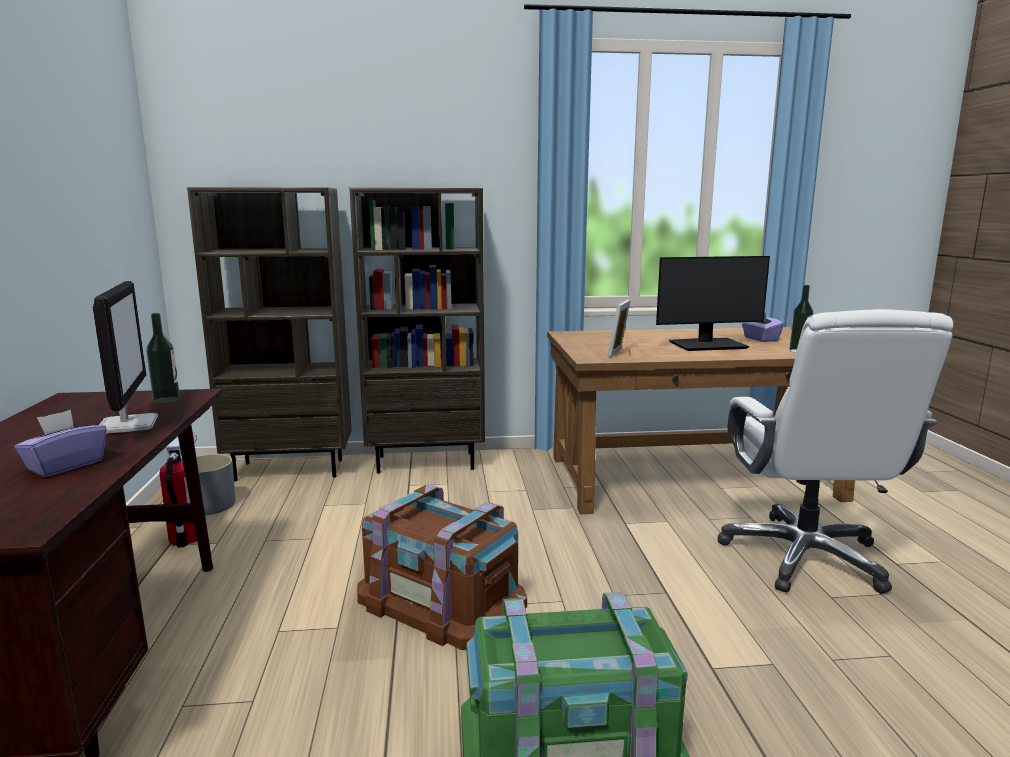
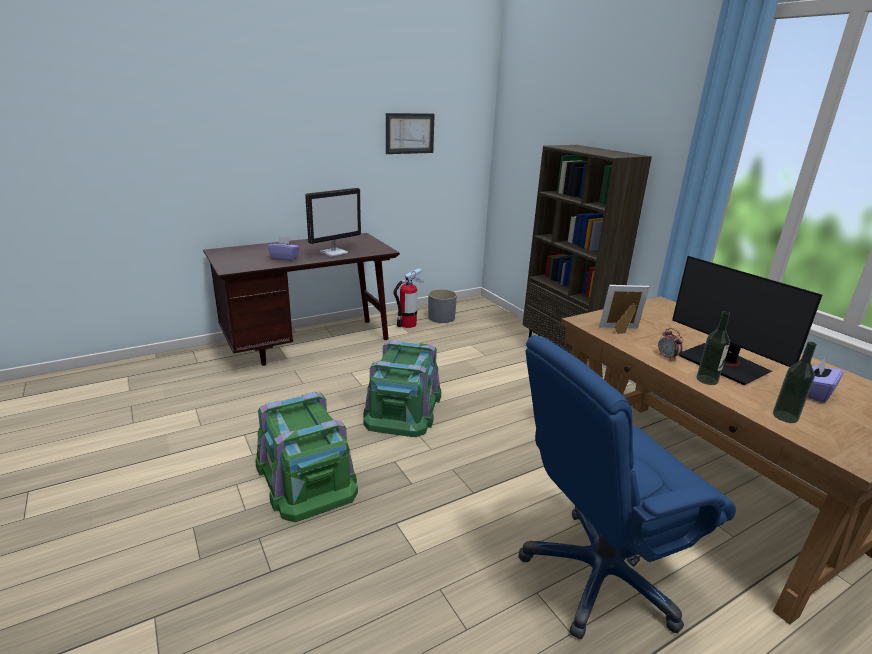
camera: 65 degrees right, 10 degrees up
(73, 187) = (409, 133): none -> picture
(166, 400) = (371, 249): bottle -> bottle (707, 380)
(291, 469) = (502, 322): brown bookcase -> none
(442, 599) = (404, 407): brown storage box -> green storage box
(689, 353) = (667, 357): none -> alarm clock
(805, 557) = (599, 575): white office chair -> blue office chair

